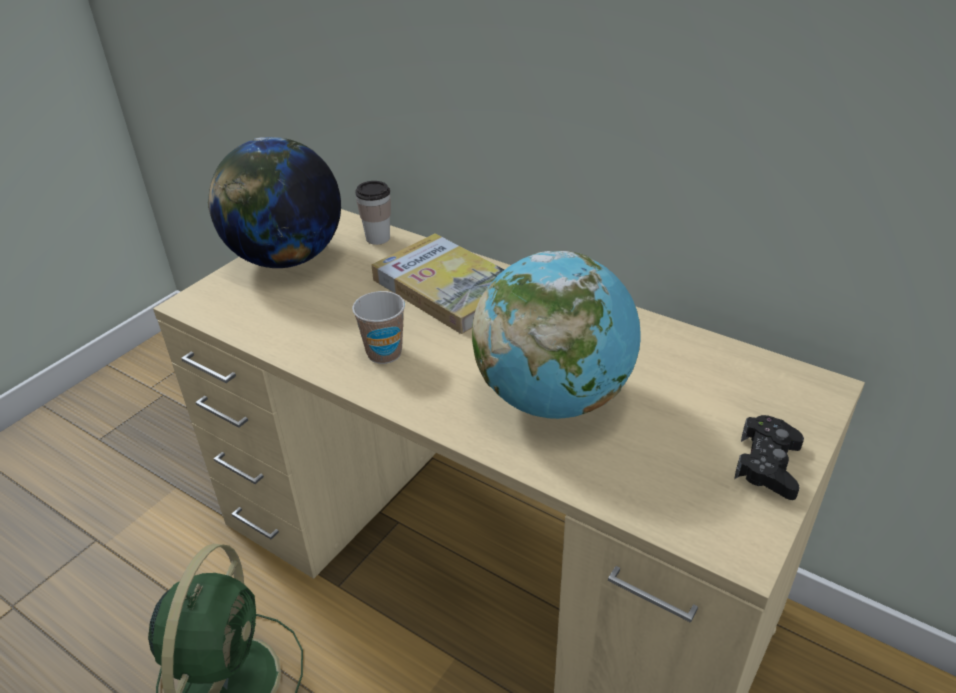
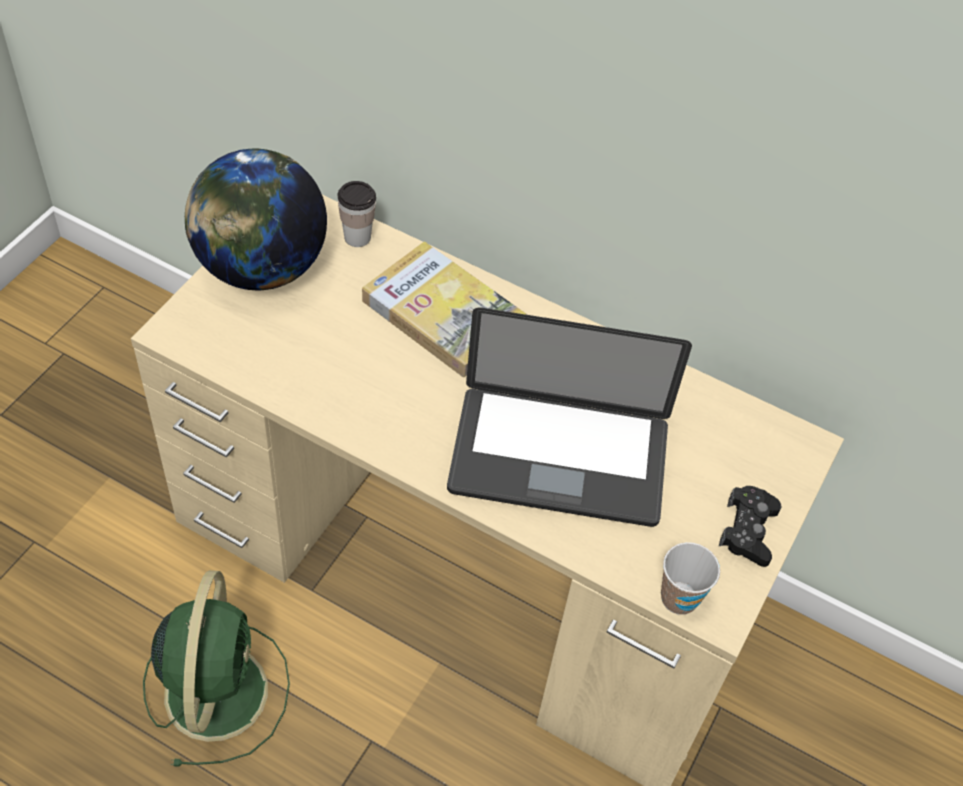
camera: 10 degrees left, 15 degrees up
(384, 353) = (389, 402): cup -> cup (679, 598)
(553, 398) = (559, 458): globe -> laptop

